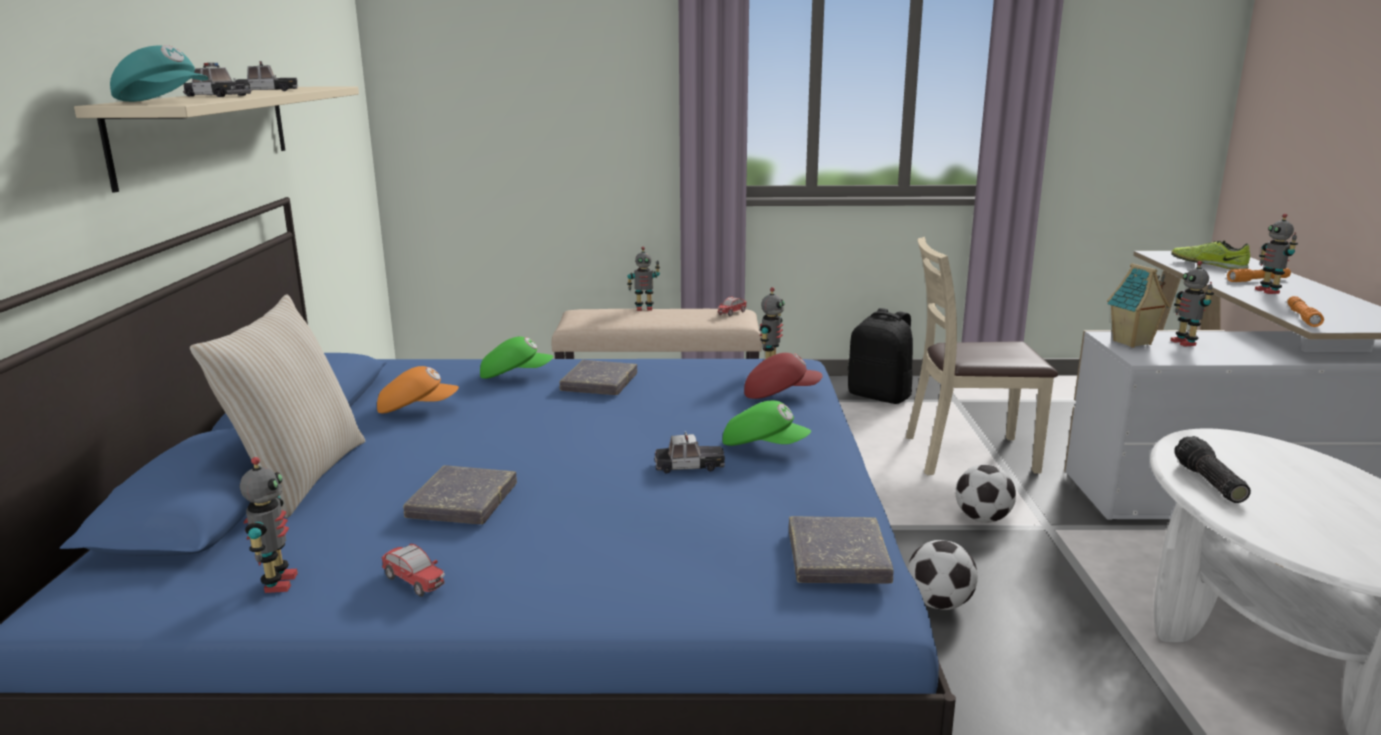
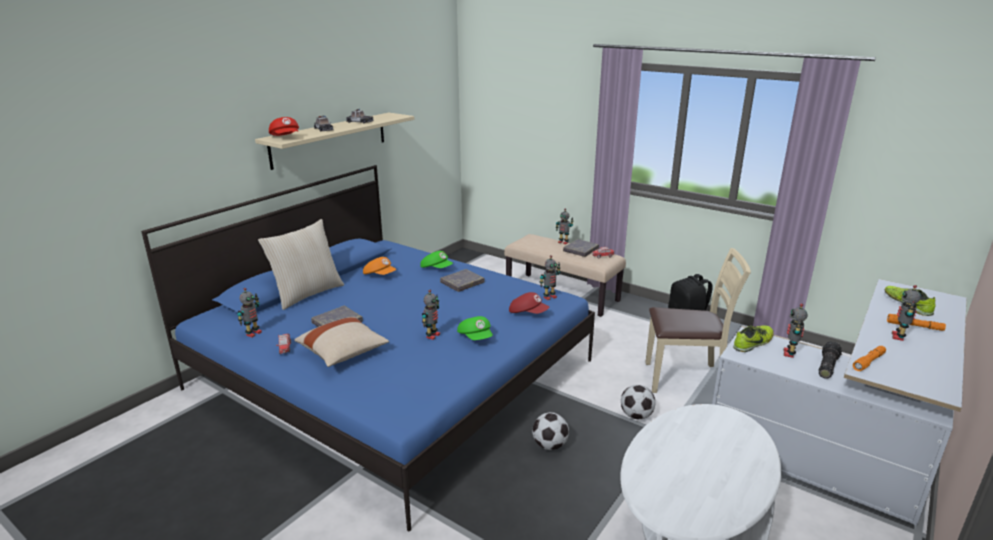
camera: 35 degrees right, 5 degrees up
(164, 102) = (286, 138): turquoise cap -> red cap
(566, 545) = (343, 353): none -> beige pillow
(689, 465) = (432, 335): toy car -> toy robot
(837, 557) = (417, 396): grey book -> grey book (580, 250)
(968, 455) = (685, 379): beige chair -> beige chair turned 150 degrees clockwise
(1132, 343) = (753, 343): toy house -> shoe
(1207, 482) = (666, 435): flashlight -> flashlight (826, 366)

